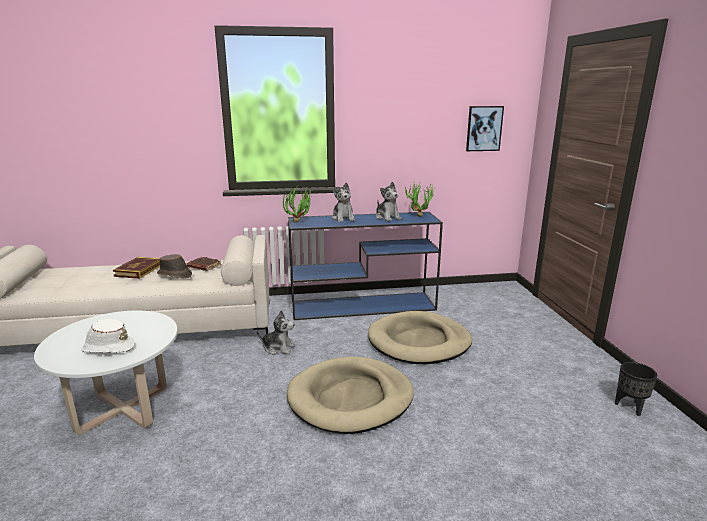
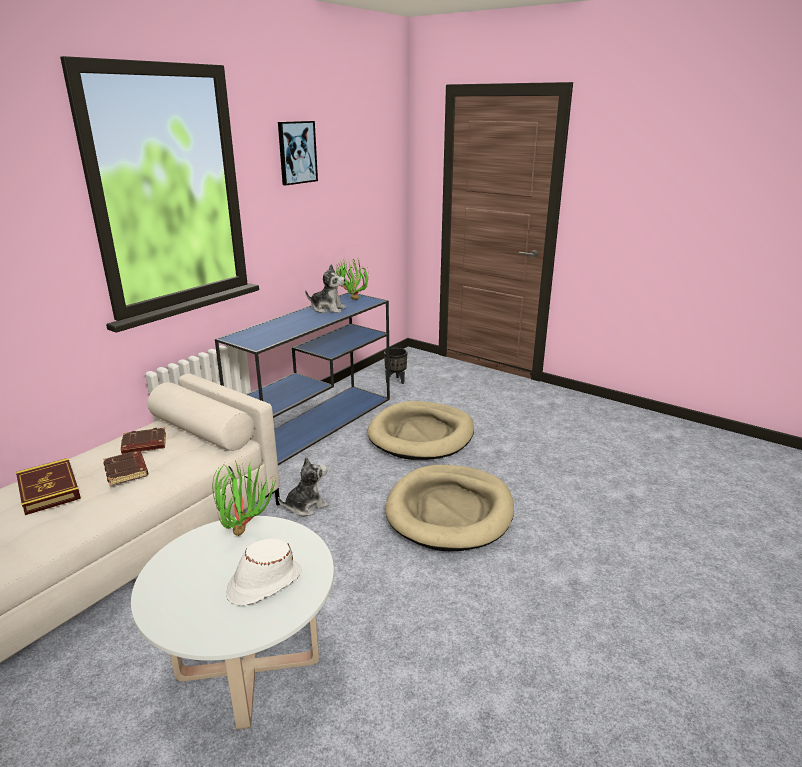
camera: 45 degrees left, 5 degrees up
(175, 275) = (127, 471): brown hat -> brown book
(300, 222) = (248, 340): potted plant -> potted plant (245, 528)
(343, 218) = (286, 323): plush toy -> none
(484, 128) = (373, 186): picture -> picture (297, 152)
(630, 407) = (611, 416): black planter -> black planter (396, 381)

